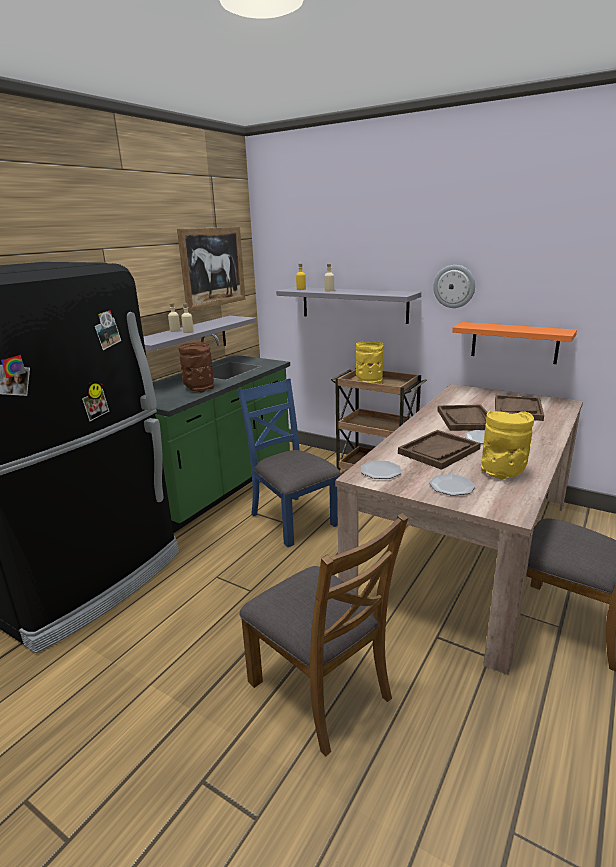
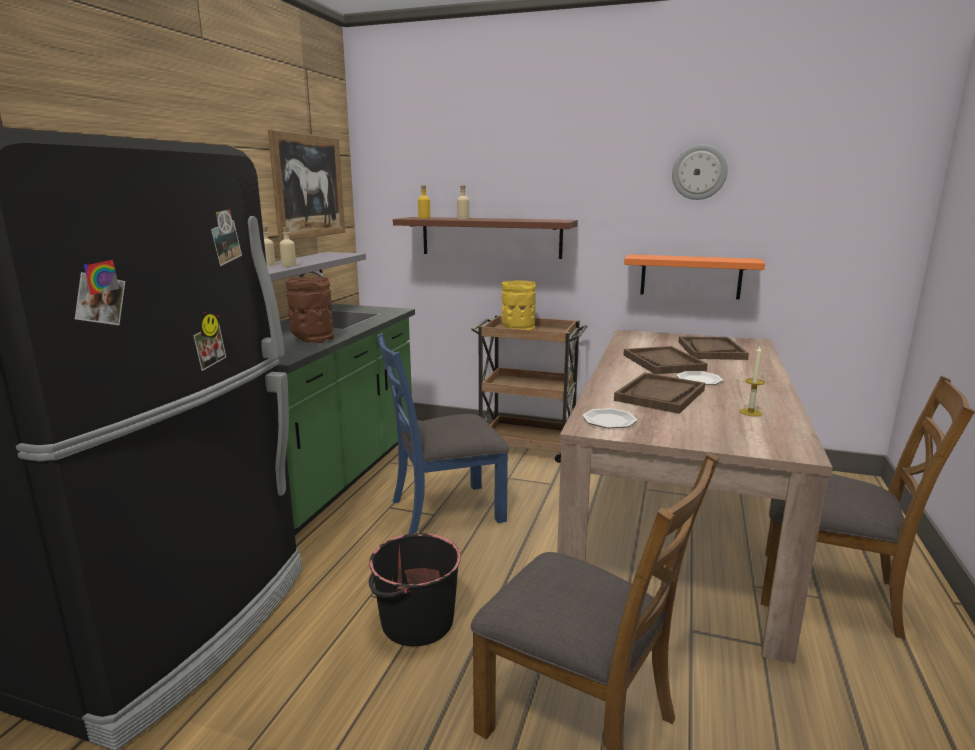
camera: 15 degrees left, 5 degrees down
(239, 600) = (416, 622): none -> black bucket
(292, 519) = (445, 510): blue chair -> blue chair turned 60 degrees counterclockwise
(353, 304) = (491, 237): grey shelf -> brown shelf
(451, 486) = (705, 430): plate -> none
(454, 286) = (618, 212): wall clock -> wall clock (699, 172)
(502, 473) = (750, 412): yellow vase -> candle

